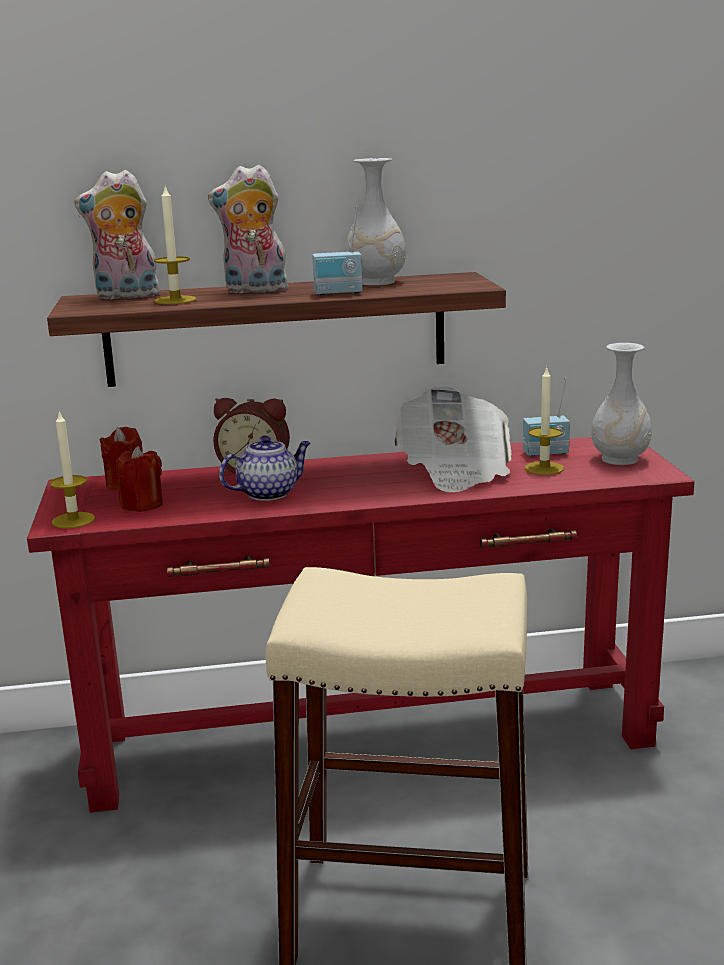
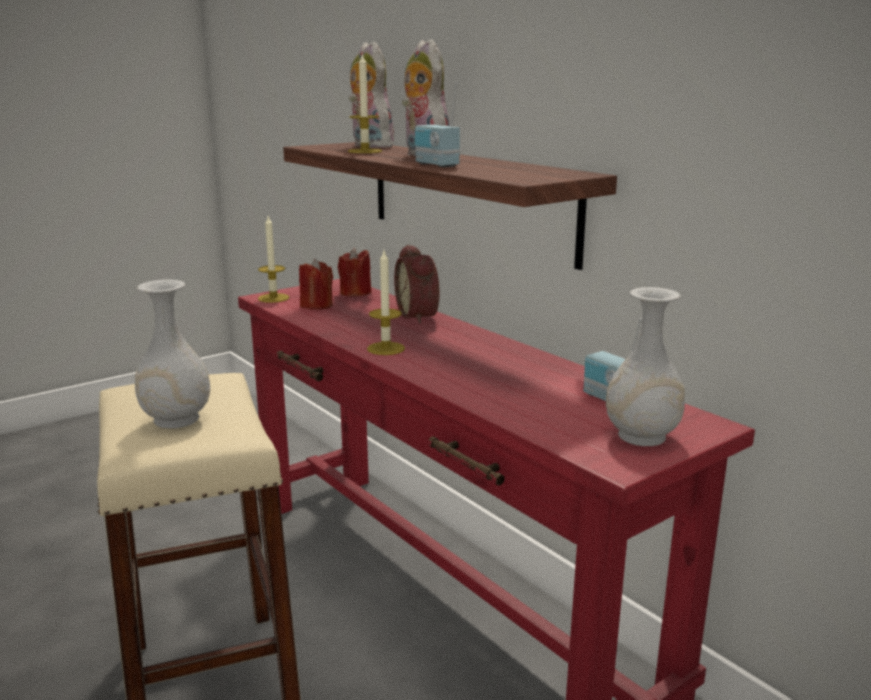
camera: 60 degrees right, 0 degrees up
(269, 493) = (374, 329): teapot -> none
(375, 282) = (505, 165): white vase -> white vase (176, 419)
(453, 471) = (500, 373): newspaper -> none
(544, 468) = (559, 406): candle -> candle (386, 348)

